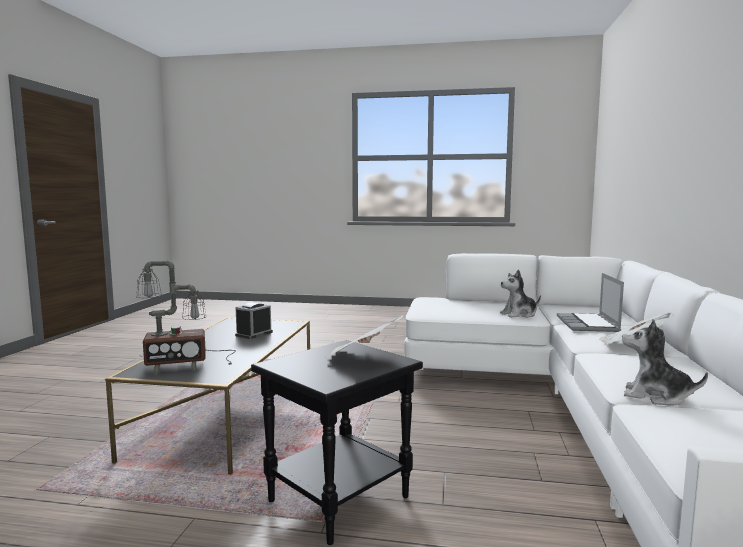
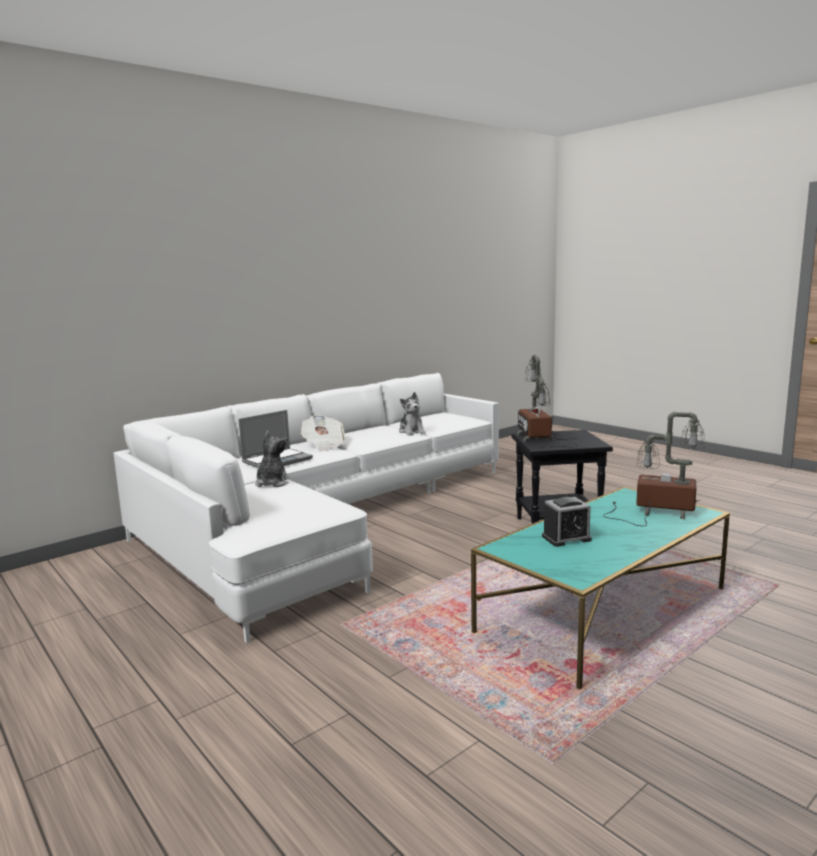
camera: 140 degrees left, 5 degrees up
(230, 414) = (603, 609): black coffee table -> turquoise coffee table
(363, 357) = (541, 439): newspaper -> table lamp
(519, 314) = (272, 483): plush toy -> plush toy turned 105 degrees counterclockwise

